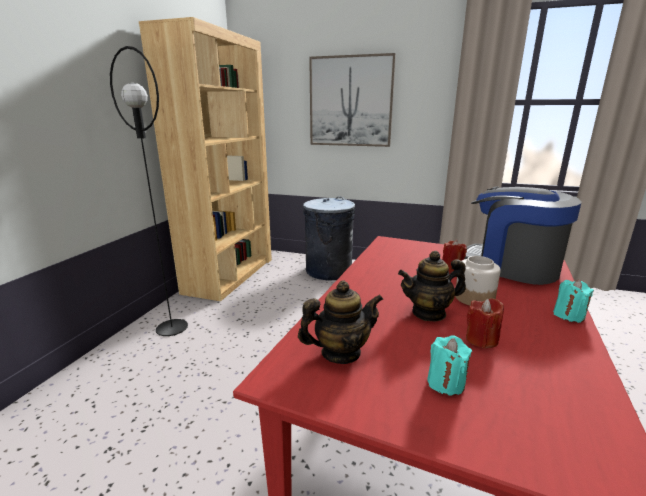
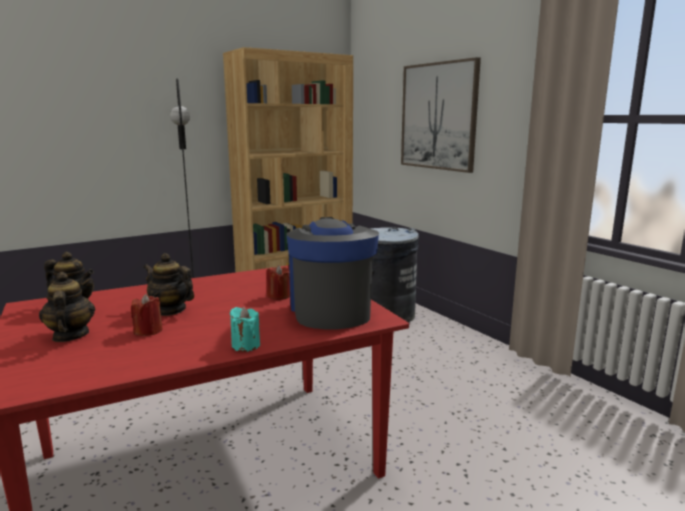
camera: 40 degrees right, 5 degrees down
(446, 383) = (70, 336): turquoise candle -> teapot
(475, 298) = (225, 315): jar -> none

